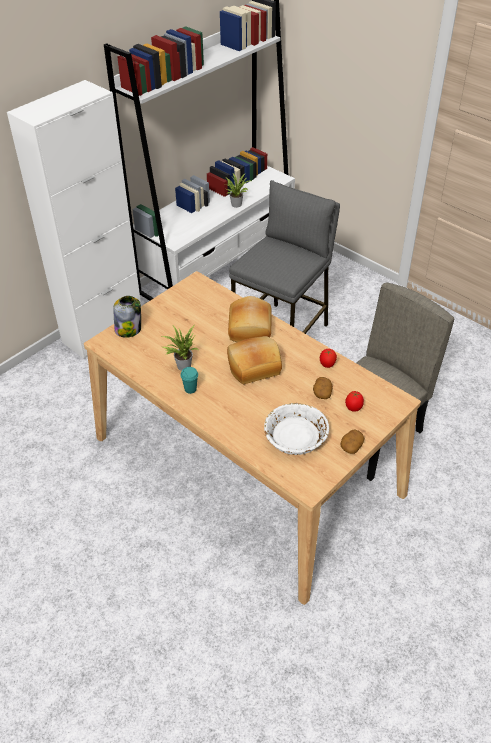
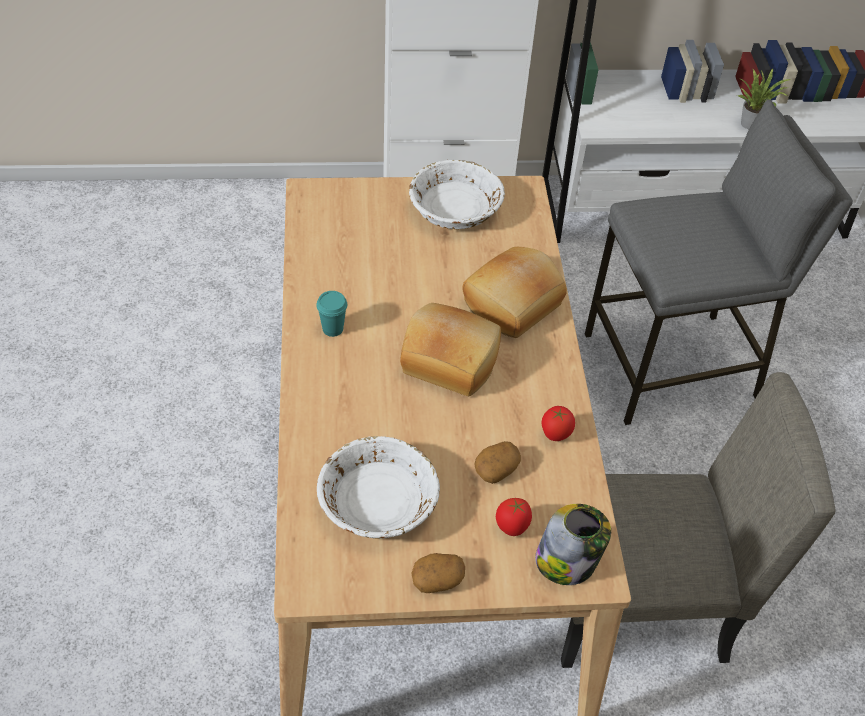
camera: 40 degrees right, 5 degrees up
(128, 329) = (359, 196): jar -> jar (567, 561)
(178, 307) = (455, 209): none -> white bowl
(182, 365) = (363, 290): potted plant -> none

